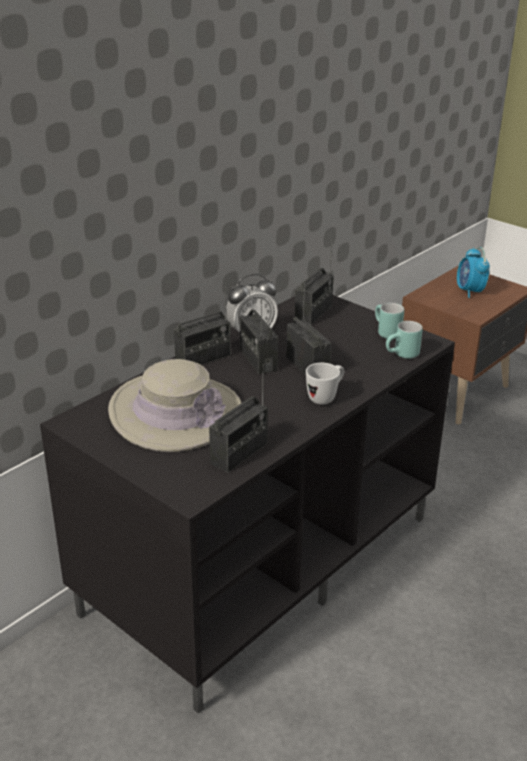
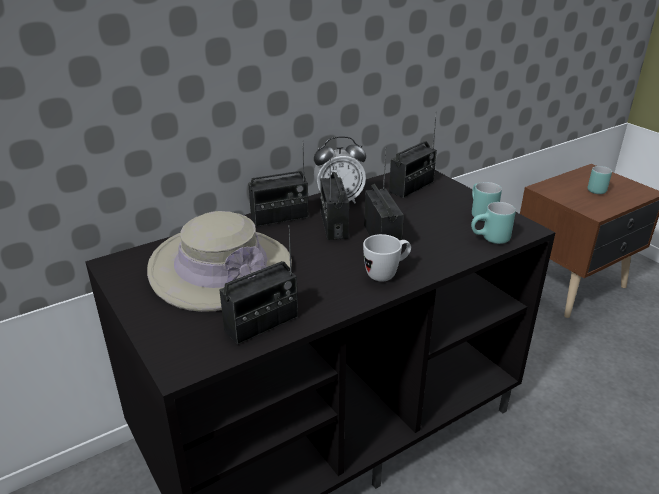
camera: 15 degrees right, 0 degrees up
(469, 291) = (595, 189): alarm clock -> turquoise mug

